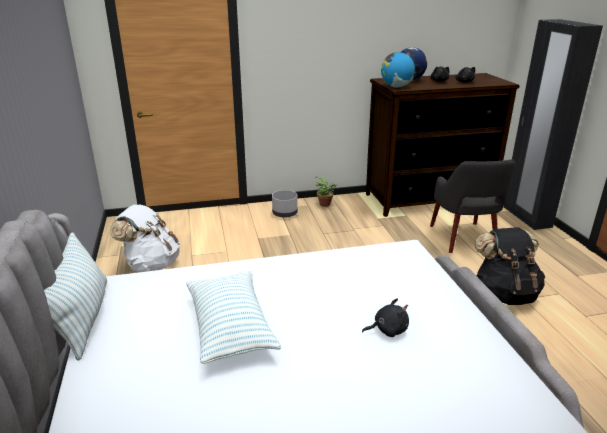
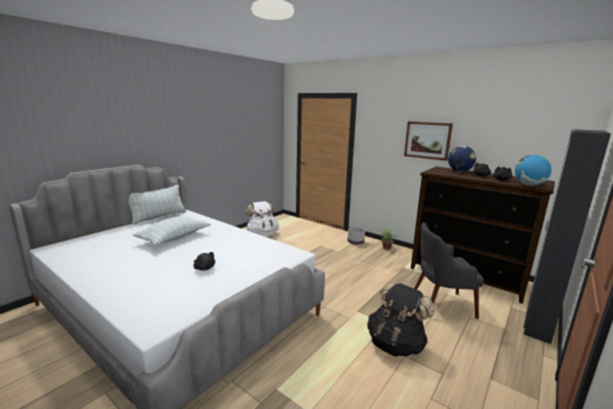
camera: 50 degrees right, 10 degrees down
(354, 44) = (427, 140): none -> picture
(396, 87) = (433, 171): globe -> globe (529, 185)
(463, 238) = (441, 304): grey armchair -> grey armchair turned 45 degrees clockwise

